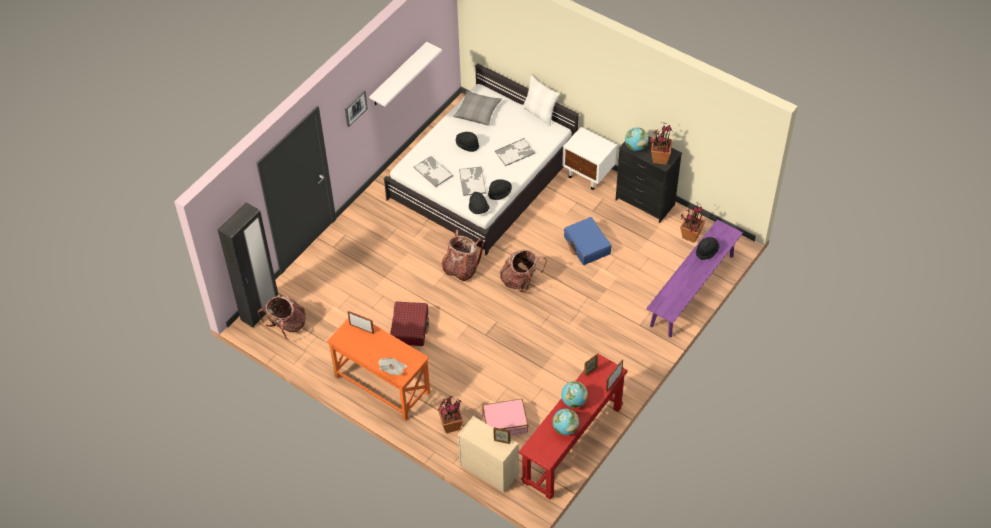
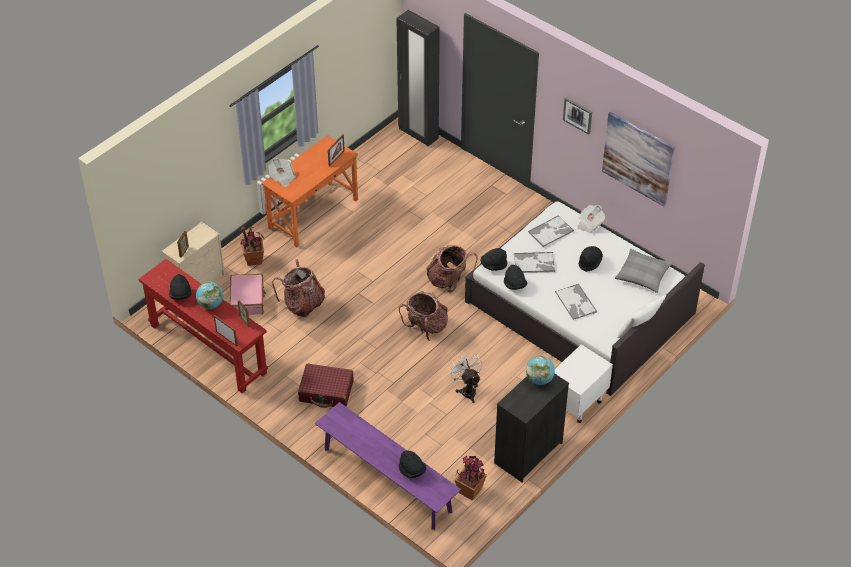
camera: 95 degrees right, 5 degrees down
(287, 326) = (396, 151): backpack -> backpack (302, 304)
(398, 75) = (638, 158): white shelf -> picture
(410, 328) = (378, 236): red suitcase -> red suitcase (326, 391)
(420, 147) = (589, 224): none -> newspaper
(565, 429) = (180, 294): globe -> black hat
(587, 246) = (467, 390): blue suitcase -> white fan
(659, 158) = (518, 400): potted plant -> none

